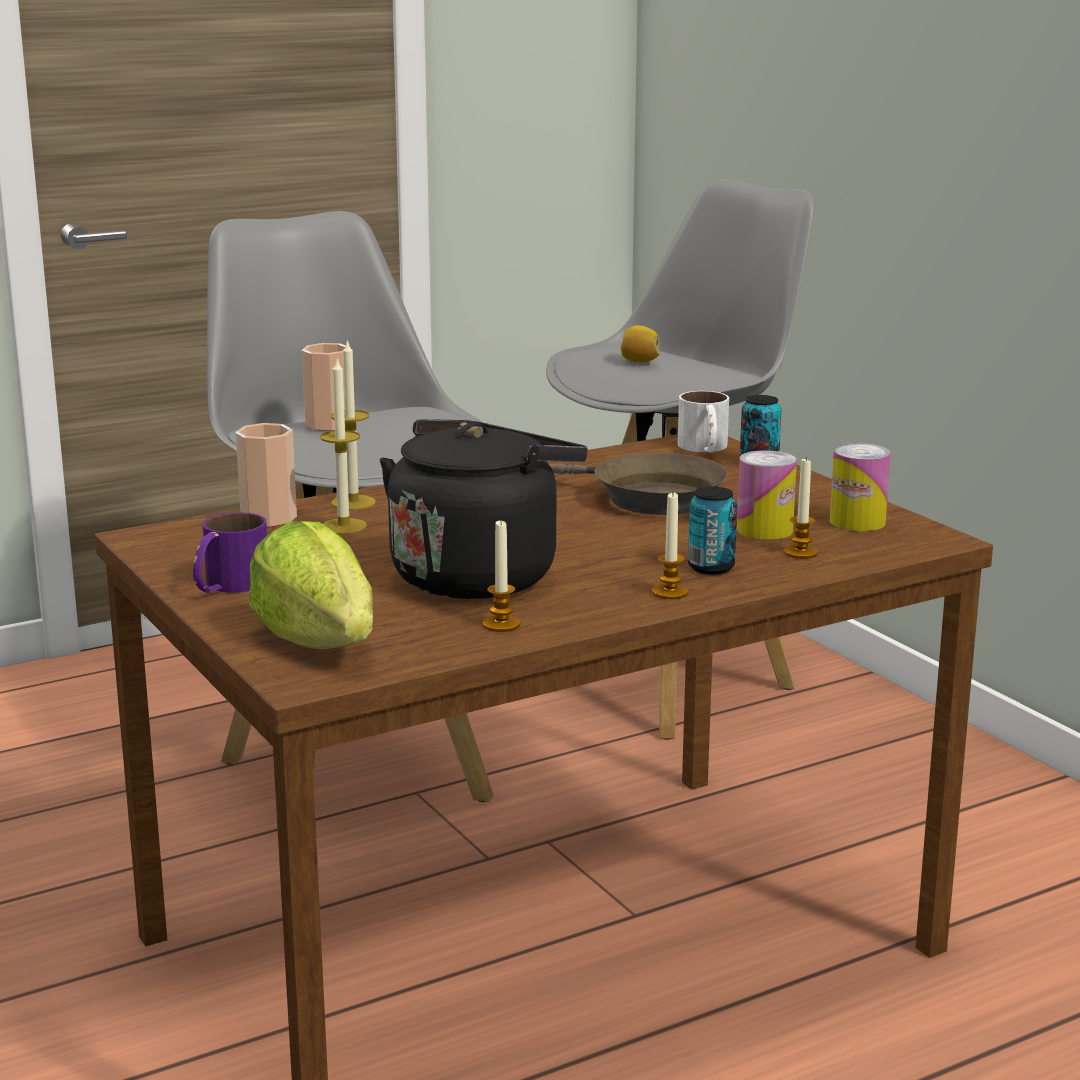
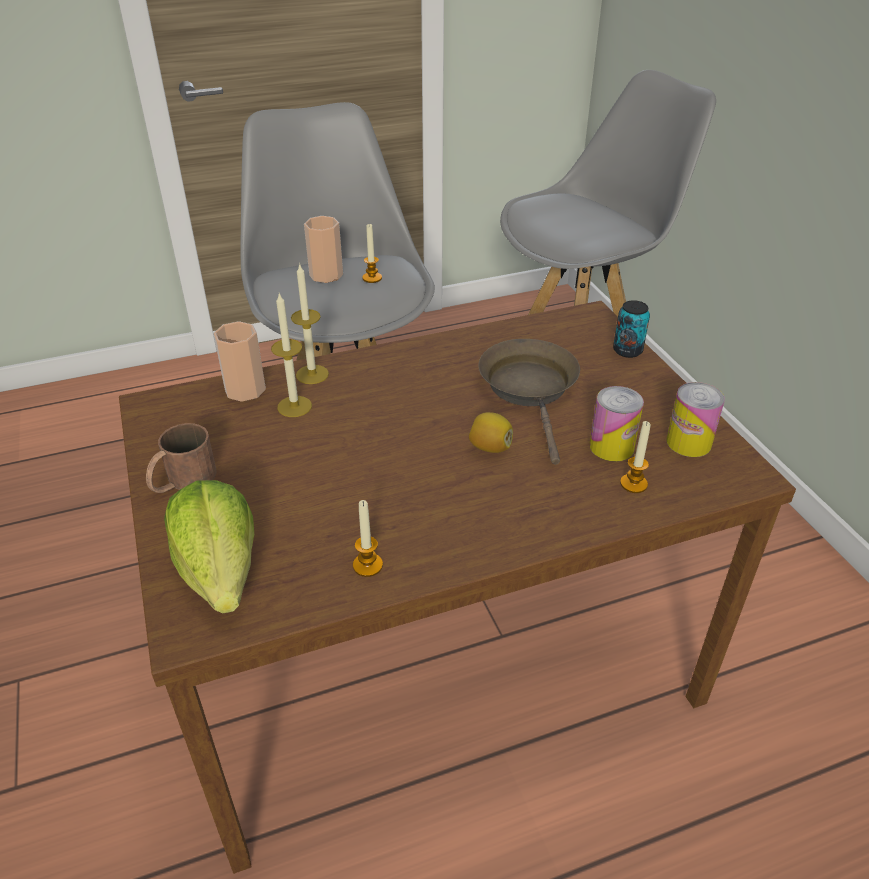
camera: 10 degrees right, 20 degrees up
(227, 586) = (182, 481): purple mug -> brown mug
(479, 575) = (373, 487): black kettle -> none
(639, 362) = (567, 214): lemon -> lemon (490, 447)
(647, 497) = (530, 390): brown frying pan -> brown frying pan turned 135 degrees counterclockwise
(670, 592) = (514, 532): candle -> candle (372, 278)
(705, 448) = (590, 326): white mug -> none
(711, 567) = (556, 498): can -> none

